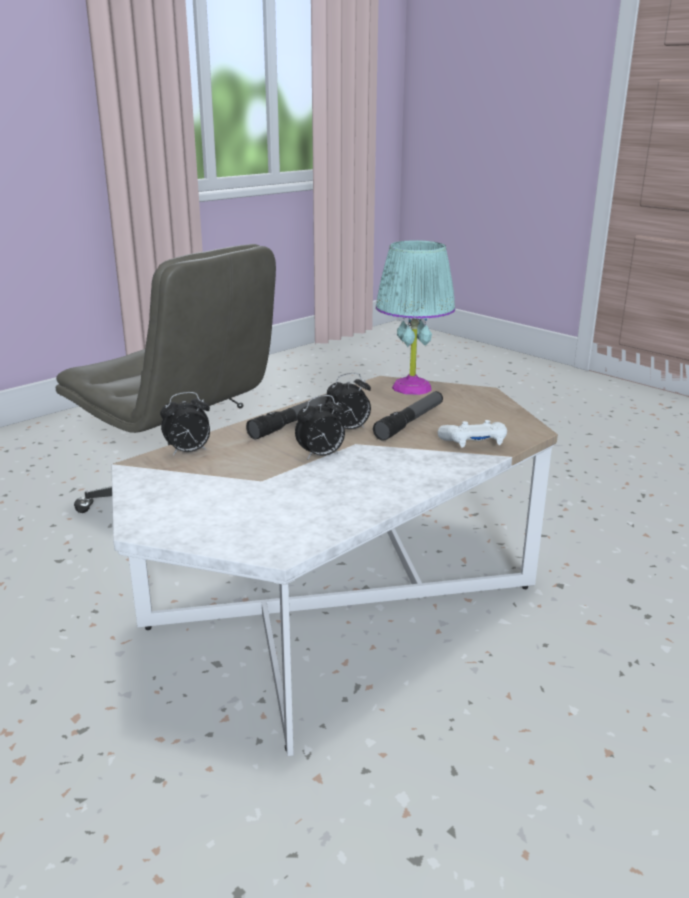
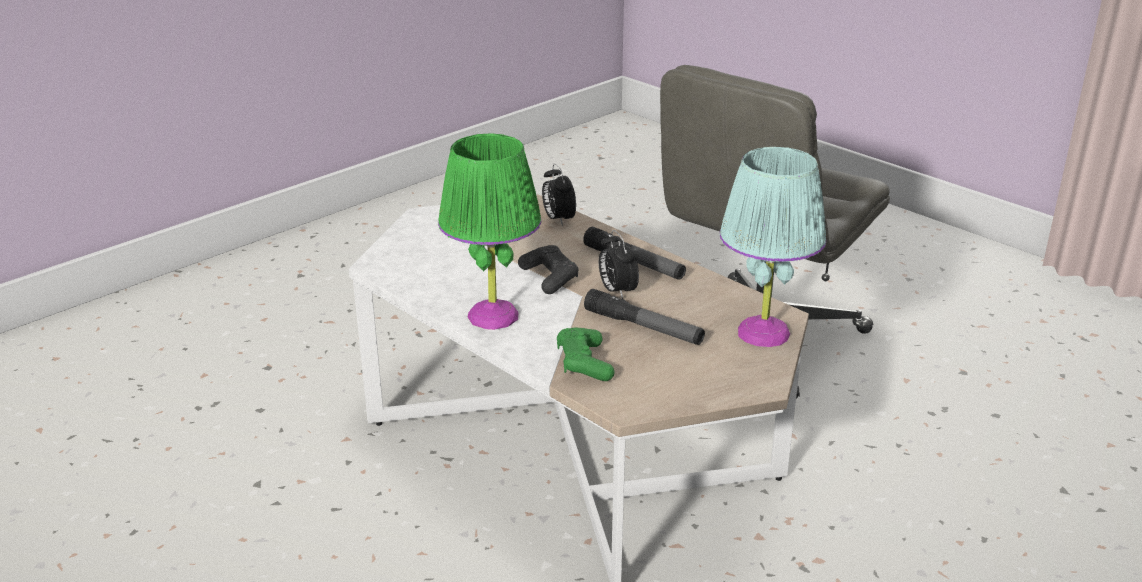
camera: 90 degrees right, 5 degrees up
(321, 456) = (549, 278): alarm clock -> black game controller
(398, 480) = (492, 315): none -> green table lamp
(474, 443) = (584, 363): white game controller -> green game controller

